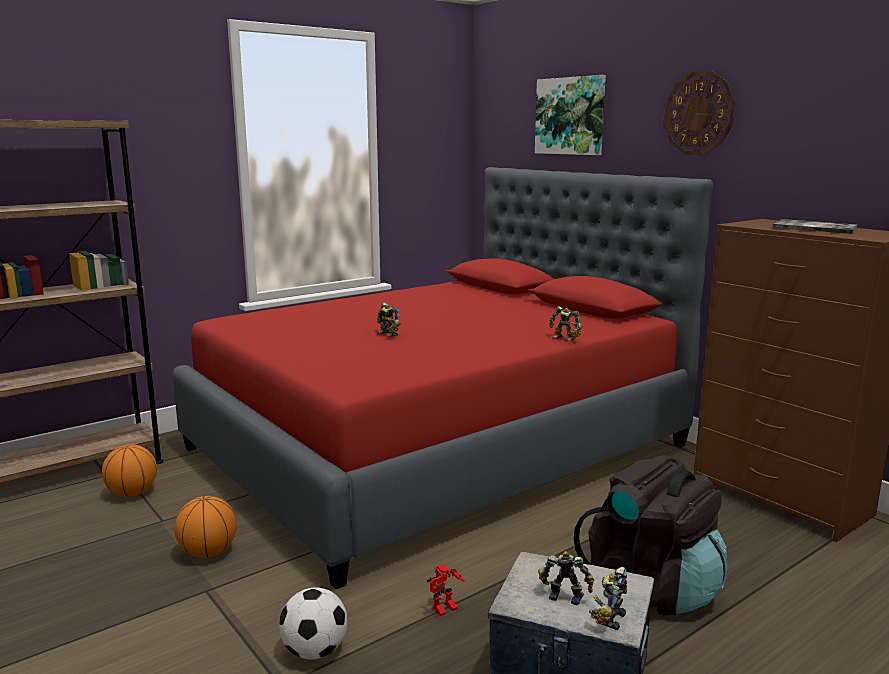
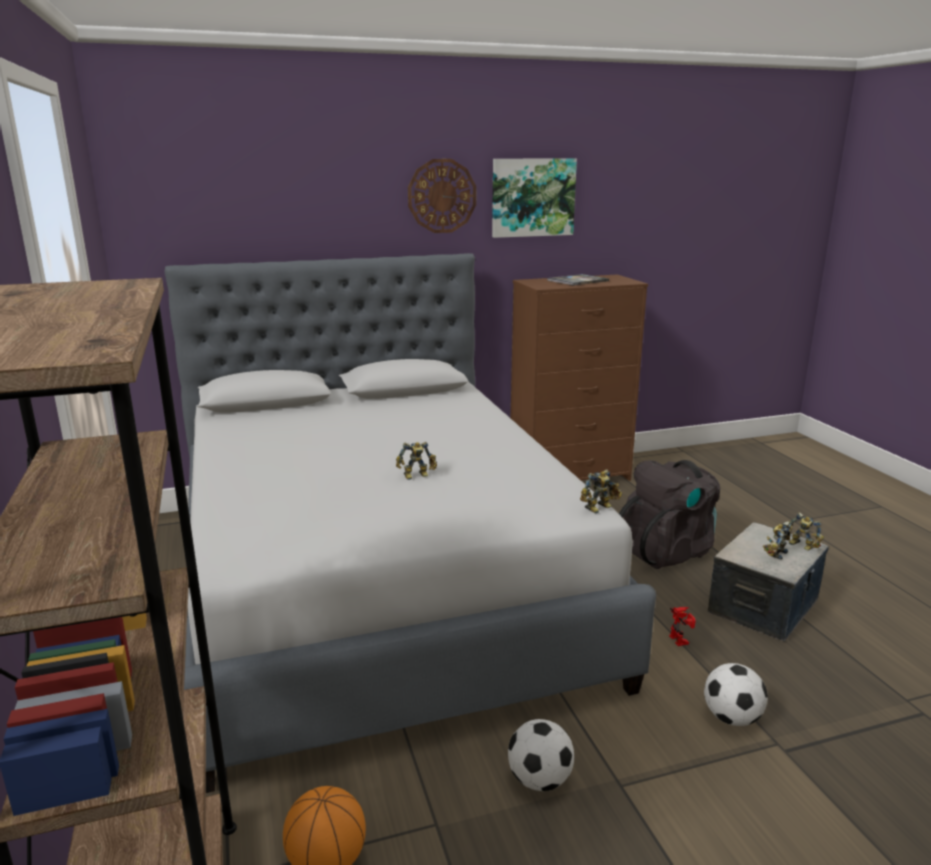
camera: 70 degrees left, 5 degrees up
(208, 552) = (539, 780): basketball -> football
(437, 447) = (378, 584): red bed -> grey bed
(563, 339) = (497, 416): toy robot -> toy robot (600, 508)
(570, 116) = (285, 199): picture -> picture (532, 197)

